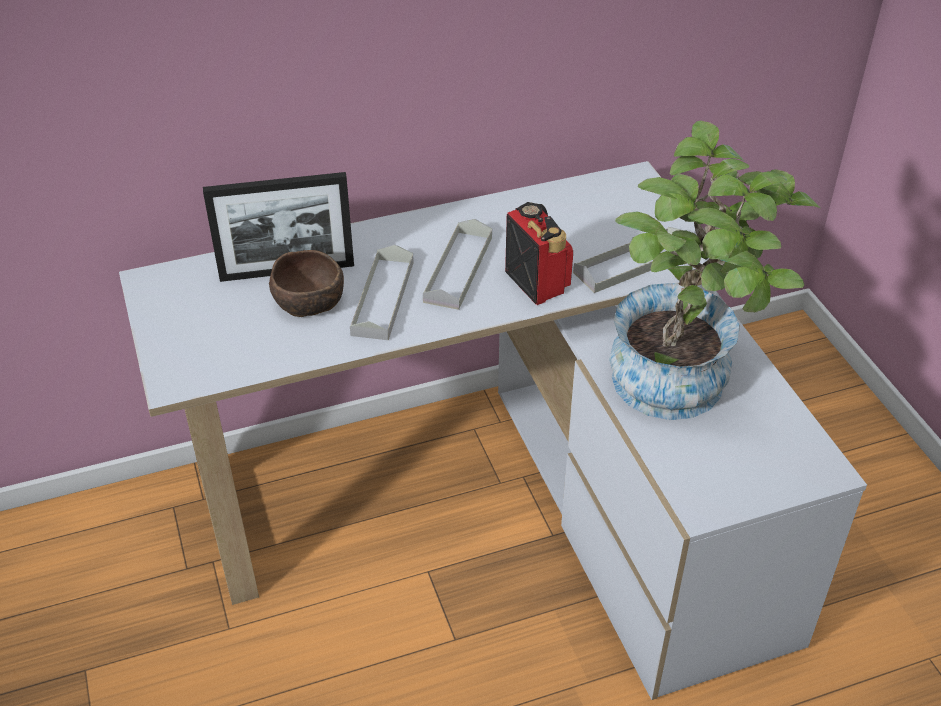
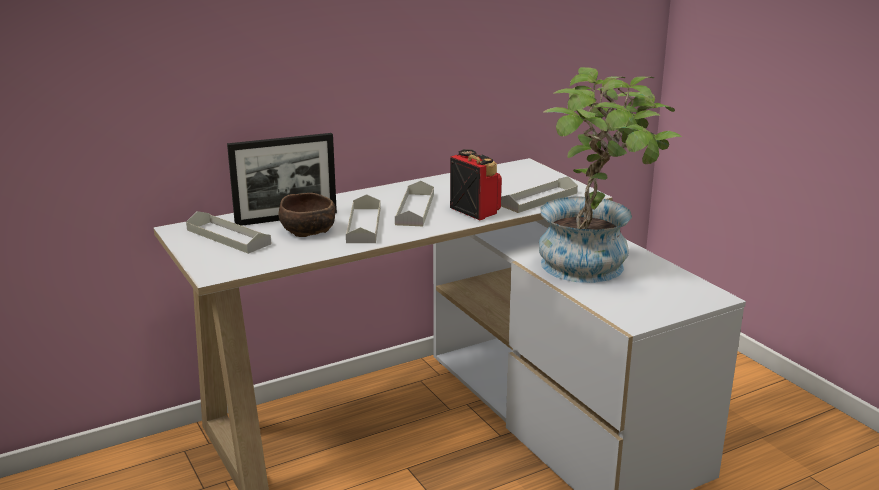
camera: 10 degrees left, 20 degrees down
(206, 304) = (228, 237): none -> grey tray

